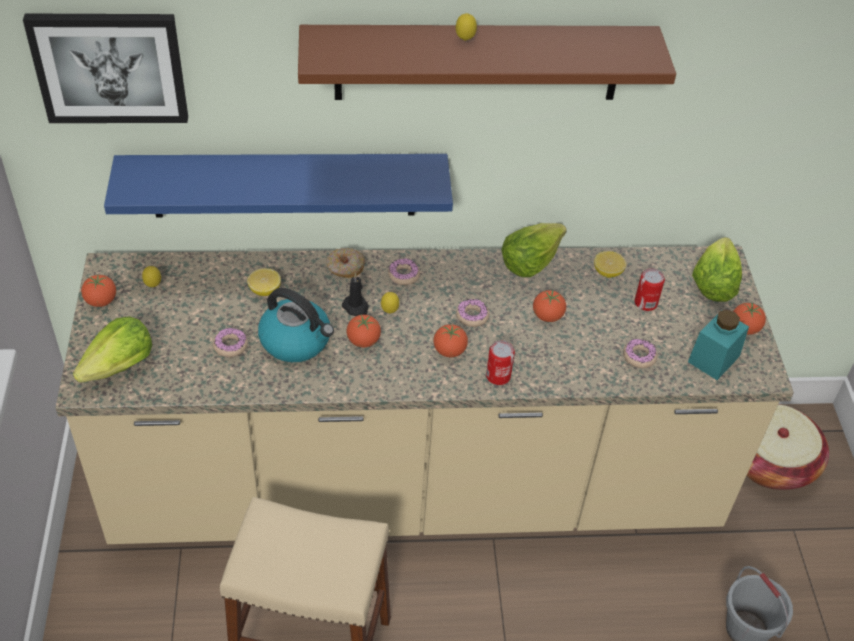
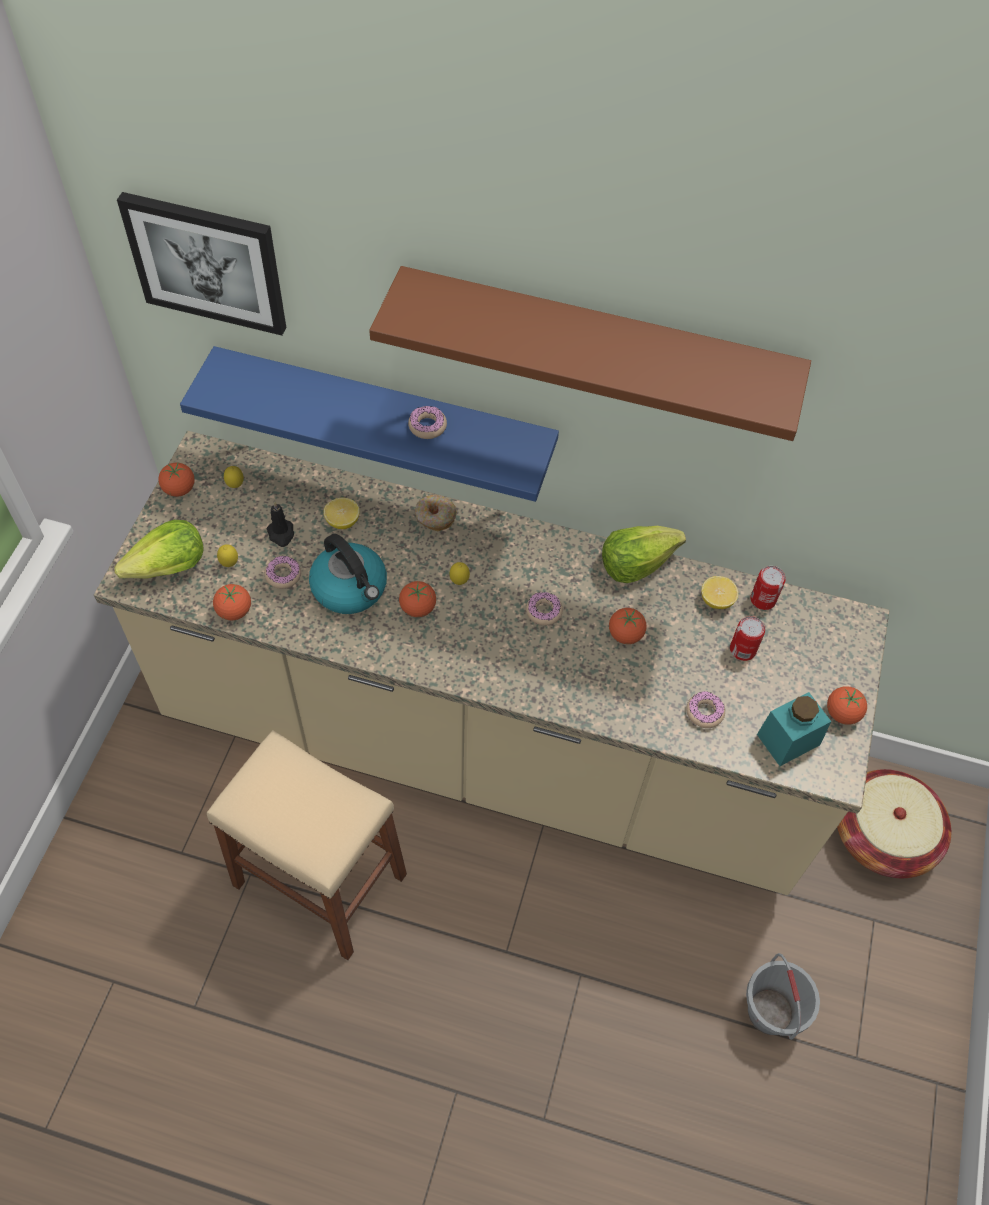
camera: 20 degrees right, 10 degrees up
(356, 308) = (427, 567): black candle -> black candle (281, 534)
(404, 275) = (492, 543): donut -> donut (427, 426)
(449, 351) = (502, 645): tomato -> tomato (234, 611)
(465, 40) = (572, 328): lemon -> lemon (229, 564)
(498, 376) = (540, 689): can -> can (763, 599)
(713, 283) = (833, 647): lettuce -> none

